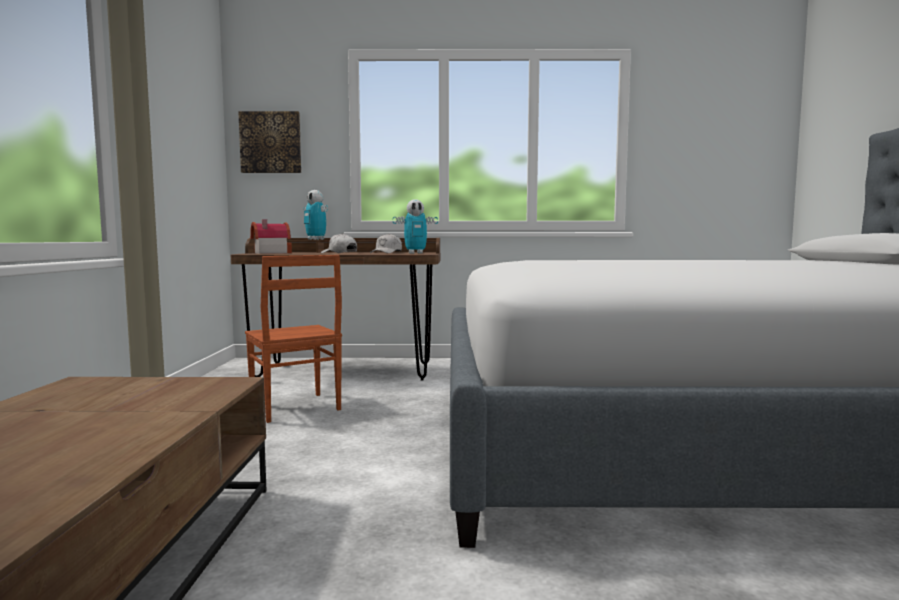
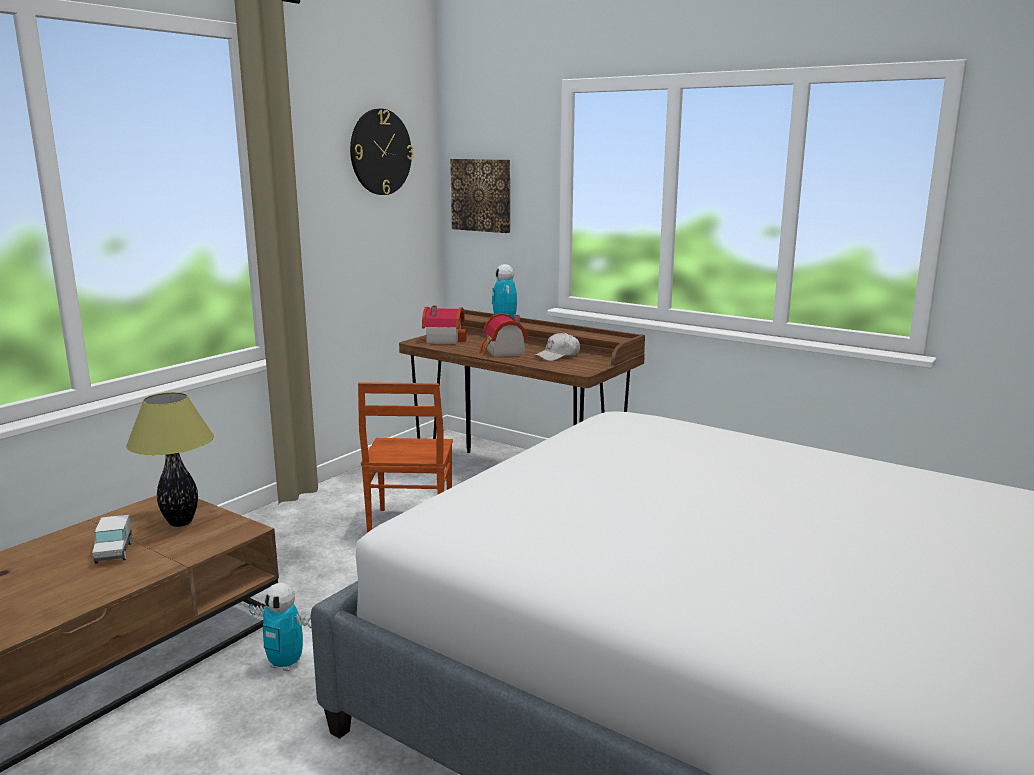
camera: 35 degrees right, 10 degrees up
(80, 421) = (114, 552): none -> toy truck
(135, 390) = (181, 522): none -> table lamp
(190, 86) = (380, 152): none -> wall clock
(339, 253) = (502, 352): white cap -> toy house
(415, 253) = (579, 365): toy robot -> toy robot (285, 664)

